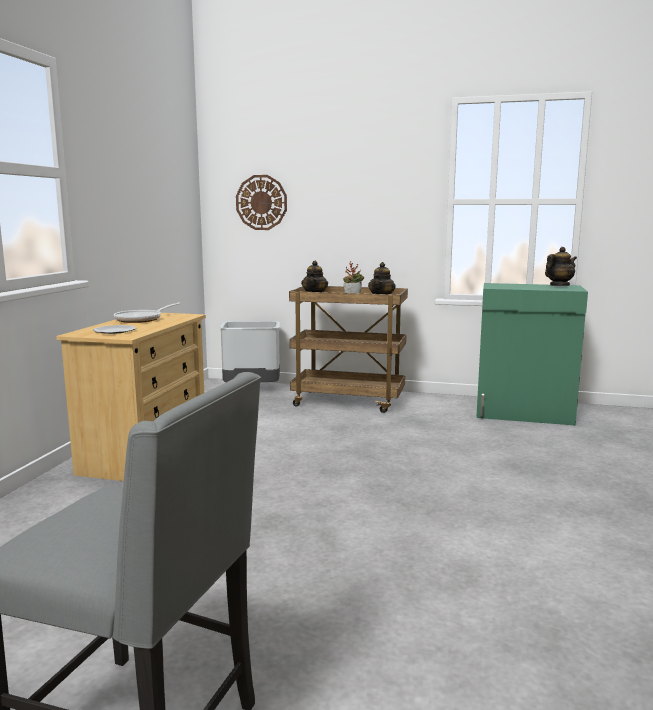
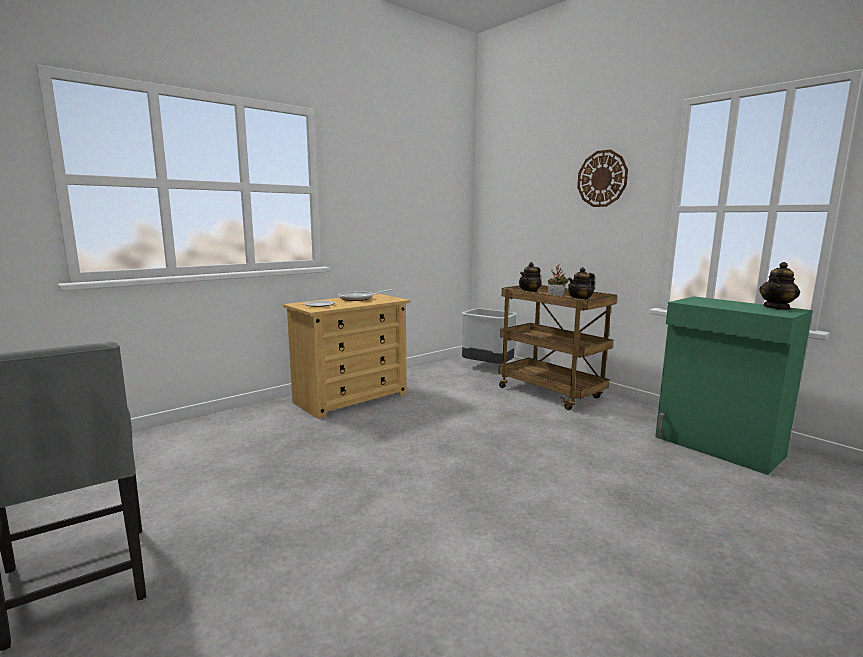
camera: 35 degrees right, 0 degrees up
(261, 202) = (513, 210): wall clock -> wall clock (602, 178)
(559, 285) = (777, 308): teapot -> teapot turned 135 degrees clockwise

